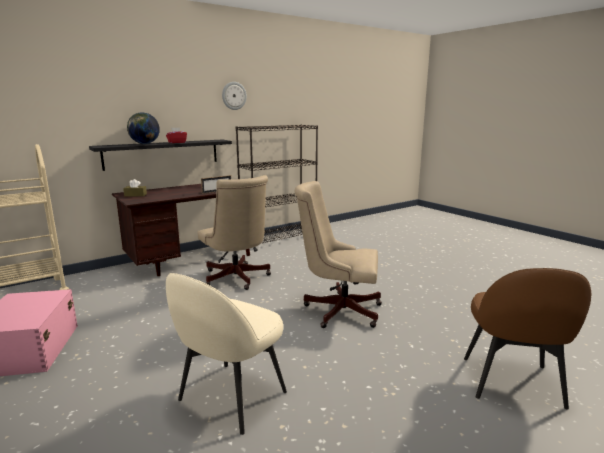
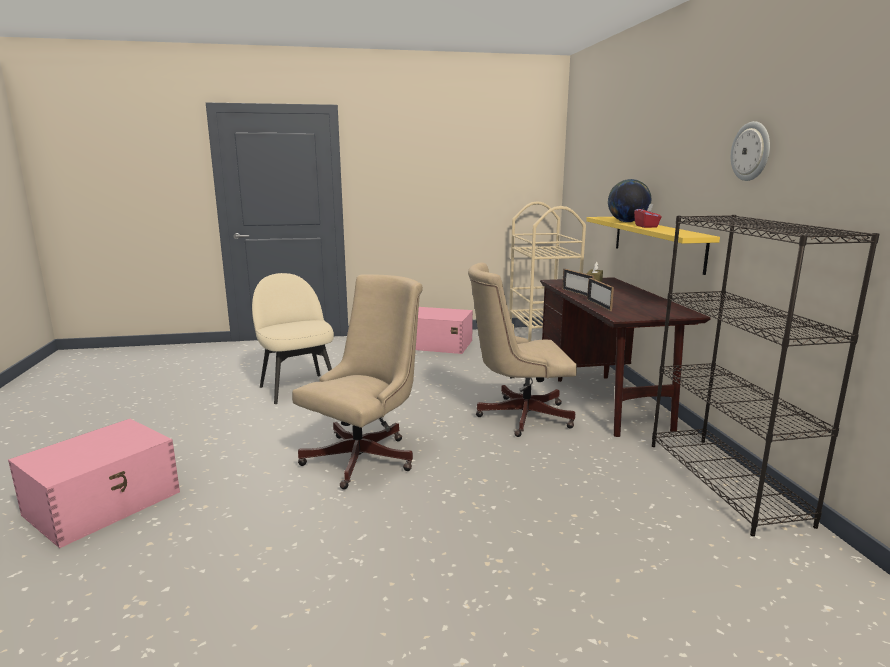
camera: 115 degrees right, 0 degrees up
(162, 154) = (657, 242): black shelf -> yellow shelf
(181, 196) = (576, 293): none -> picture frame
(512, 383) = (105, 503): brown chair -> pink storage box

